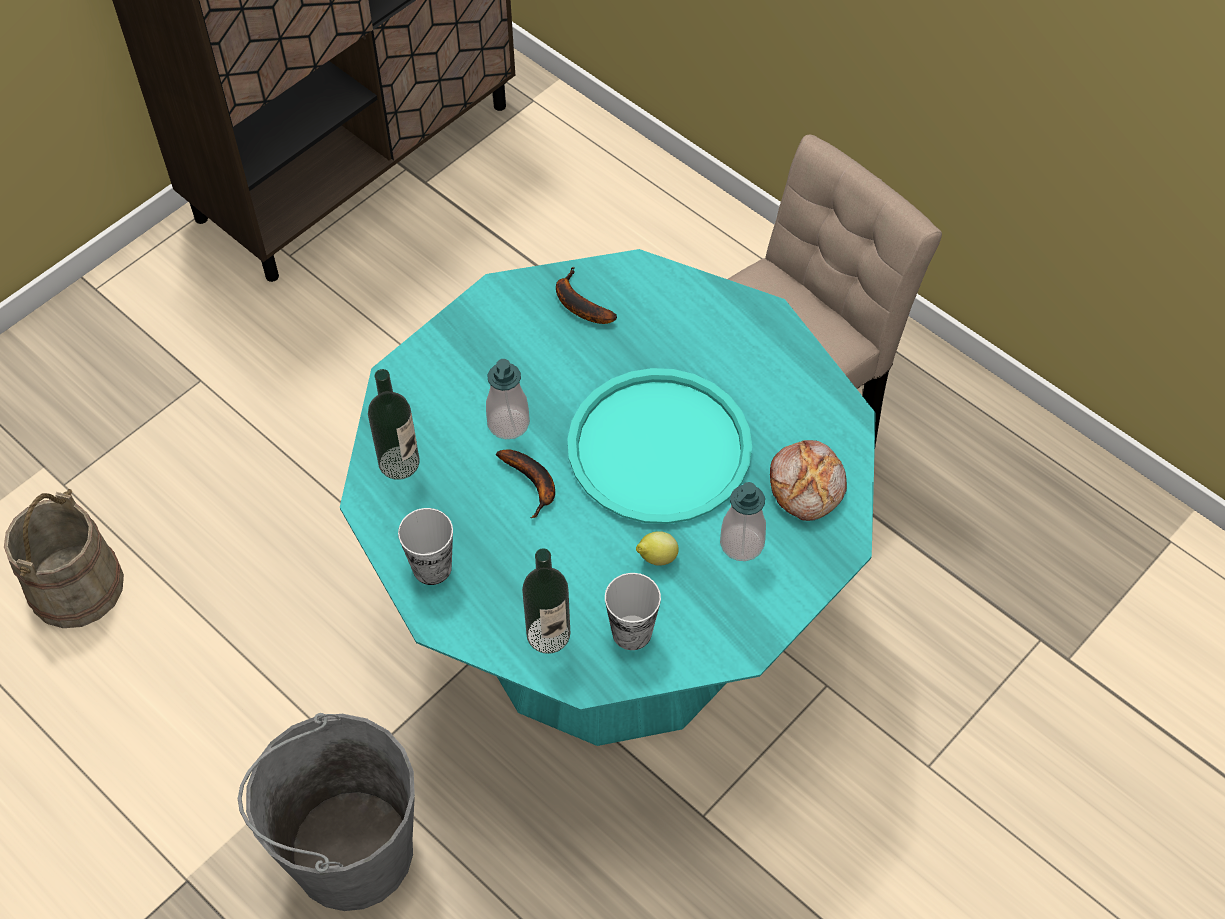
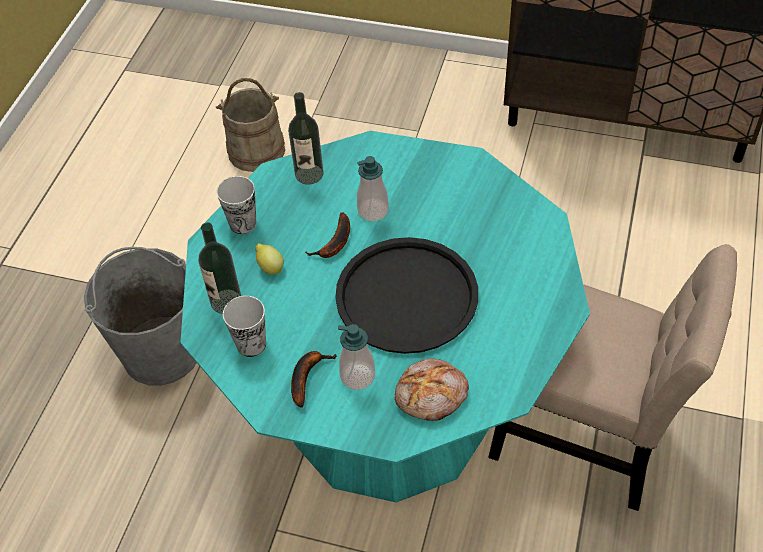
camera: 65 degrees right, 5 degrees down
(578, 304) = (493, 202): banana -> banana (307, 376)
(656, 558) = (316, 333): lemon -> lemon (270, 267)
(659, 448) = (407, 296): turquoise tray -> black tray

